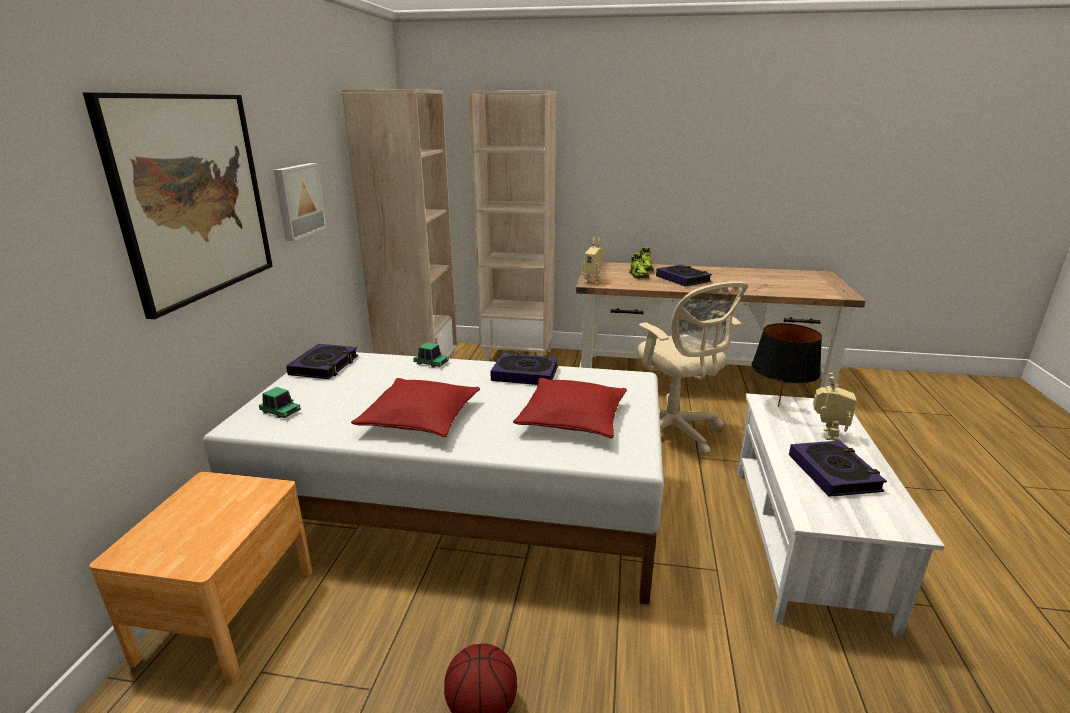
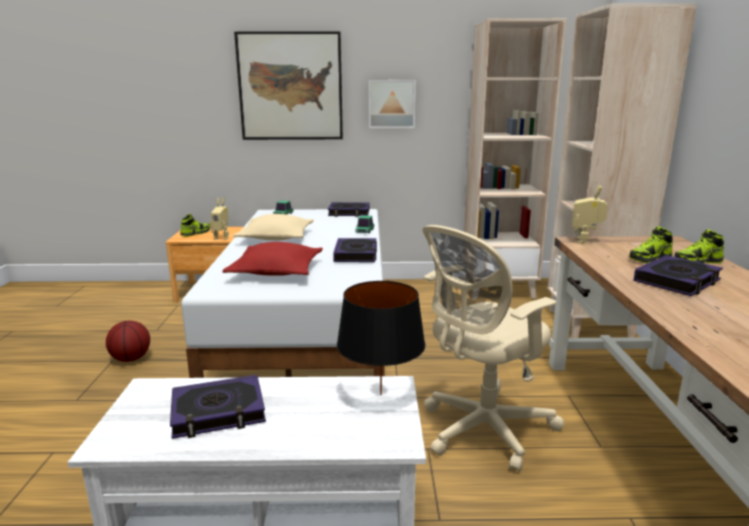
camera: 80 degrees right, 5 degrees down
(175, 541) = (196, 233): none -> shoe
(420, 418) = (276, 237): red pillow -> beige pillow
(826, 434) = (308, 421): toy robot -> toy robot (222, 237)

